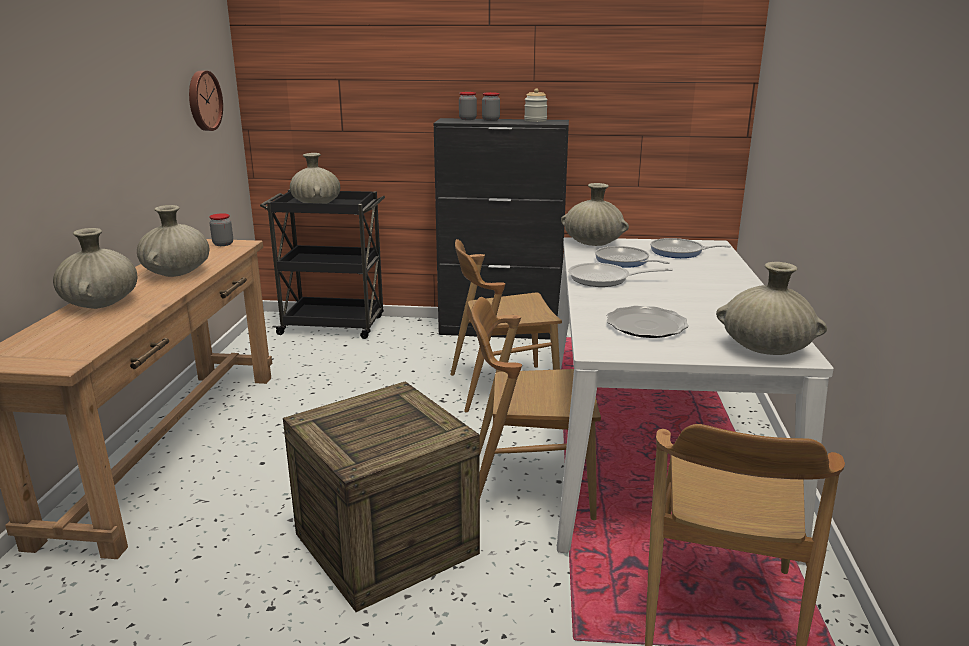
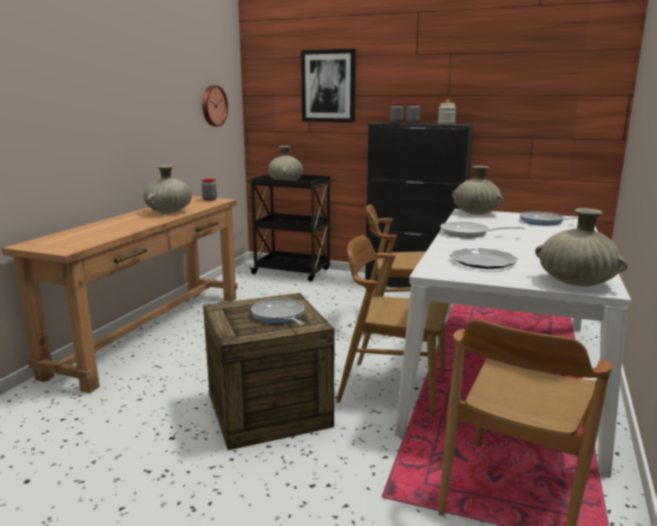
camera: 15 degrees right, 5 degrees down
(101, 304) = (111, 223): beige vase -> none
(367, 67) = (328, 86): none -> picture
(624, 261) = (493, 224): frying pan -> frying pan (279, 316)

